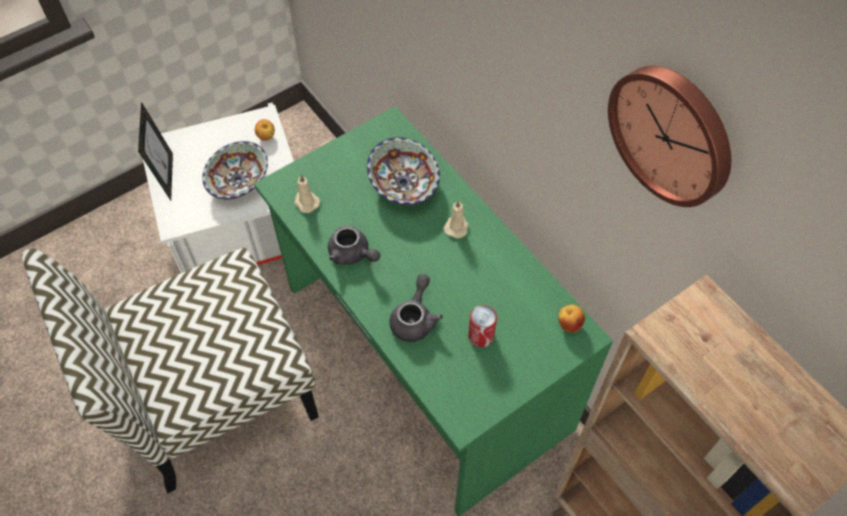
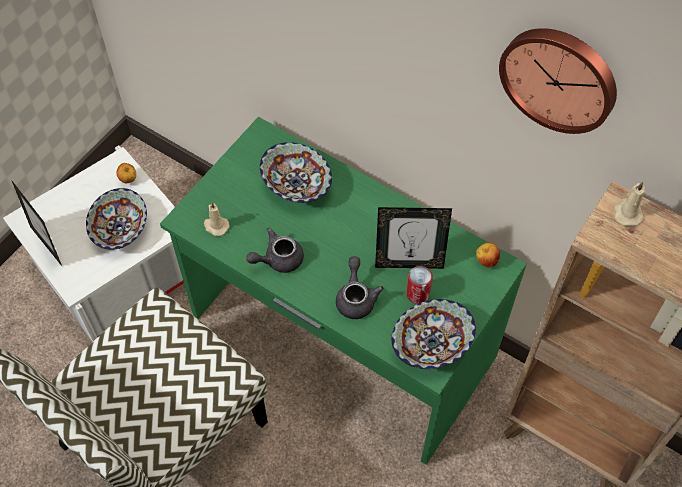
camera: 20 degrees left, 0 degrees up
(352, 254) = (278, 259): grey teapot -> grey teapot turned 135 degrees clockwise
(456, 226) = (358, 207): beige candle -> beige candle (627, 213)
(473, 394) = (432, 344): none -> bowl
(485, 300) = (409, 263): none -> picture frame

